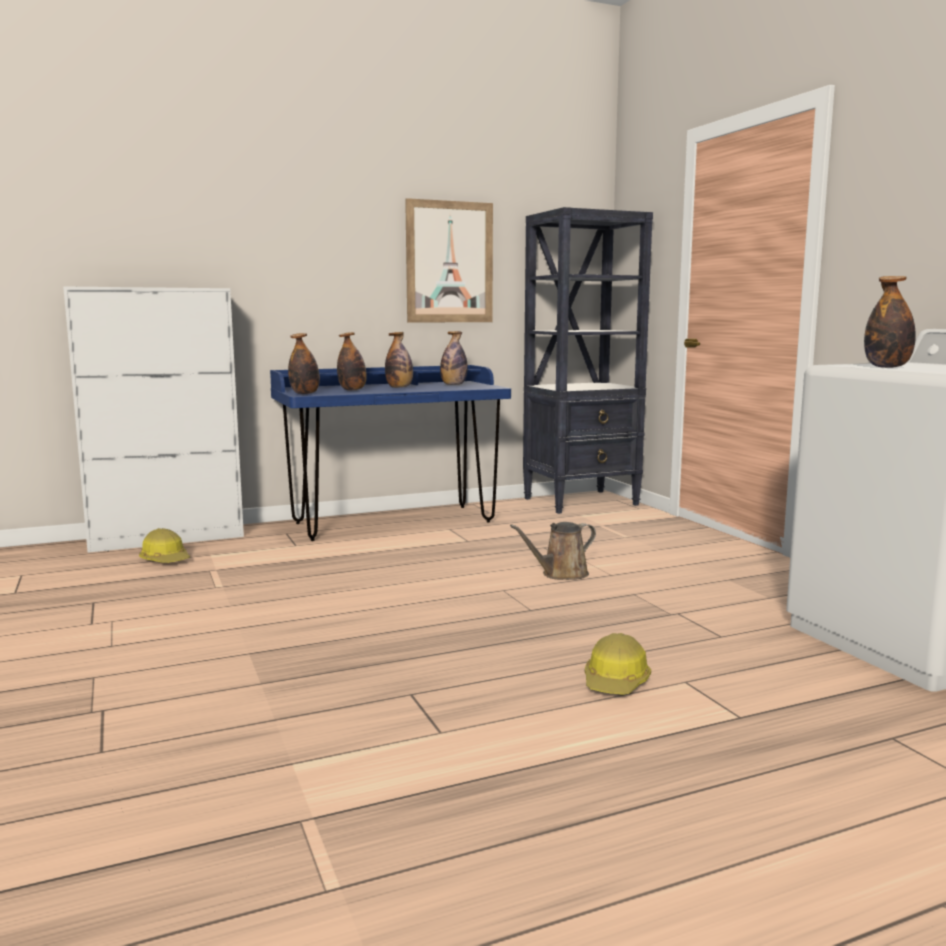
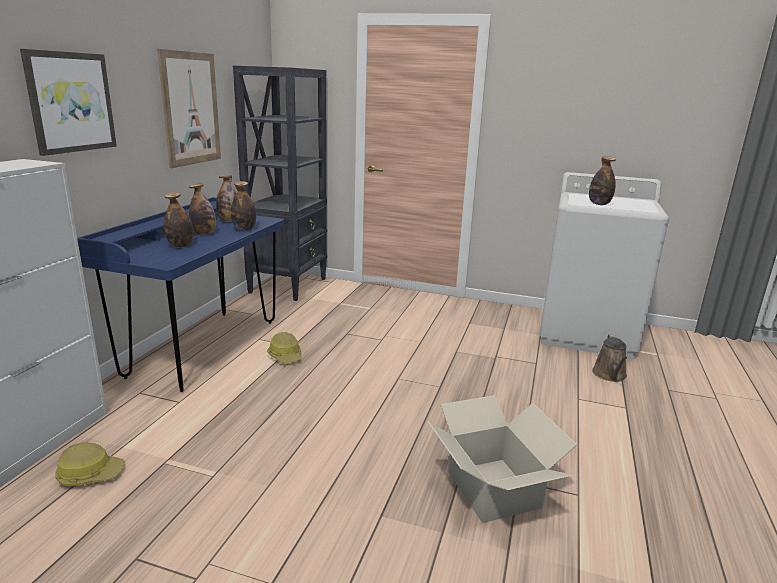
camera: 50 degrees left, 10 degrees up
(287, 246) = (70, 102): none -> picture
(305, 393) = (164, 262): bottle -> bottle (244, 229)
(370, 685) = (492, 489): none -> cardboard box
(561, 574) = (399, 352): brown watering can -> brown watering can (610, 375)
(616, 682) = (563, 415): hard hat -> hard hat (286, 356)

